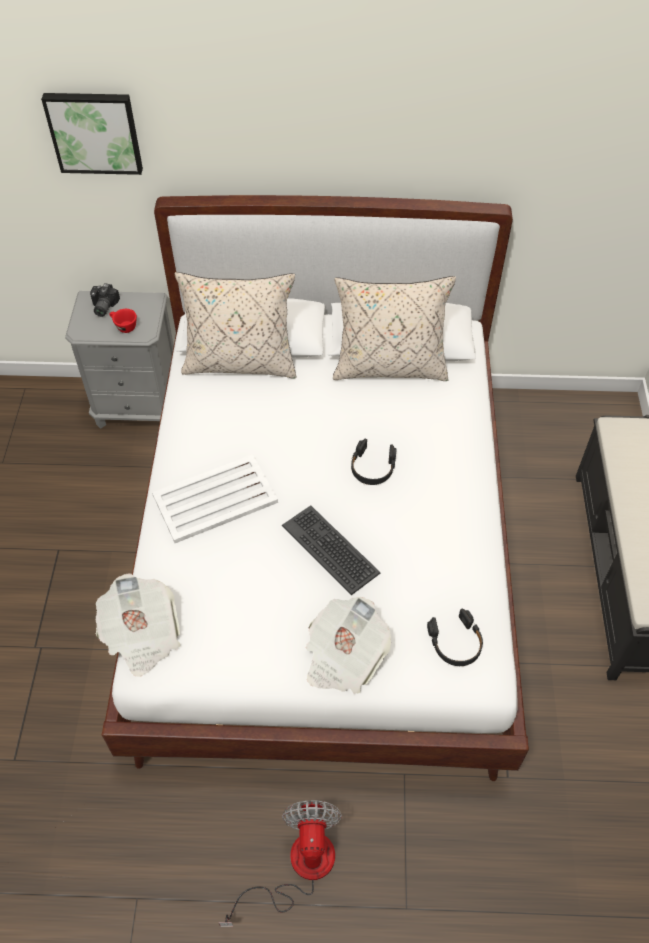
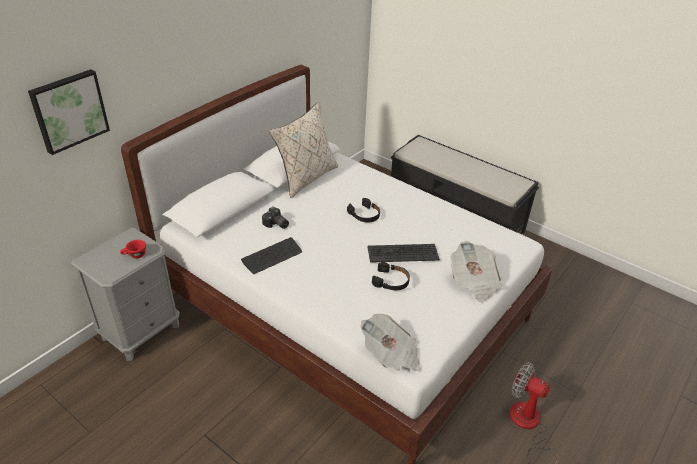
camera: 55 degrees left, 15 degrees down
(102, 307) = (103, 256): camera -> camera (276, 225)
(213, 431) = (272, 256): none -> keyboard
(216, 499) = (323, 278): white tray -> none
(240, 362) = (234, 223): beige pillow -> none
(455, 643) = (496, 242): black headphones -> black headphones (391, 281)

